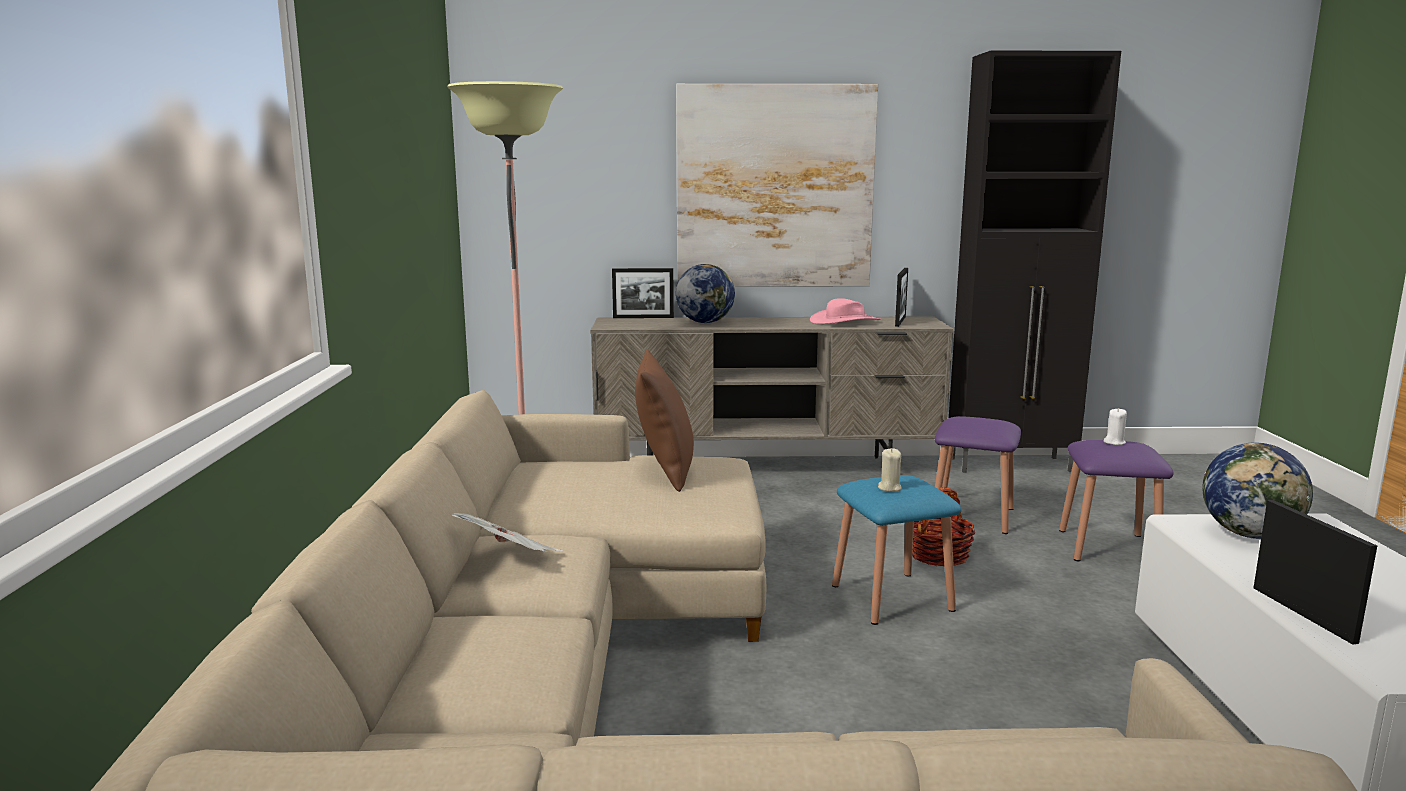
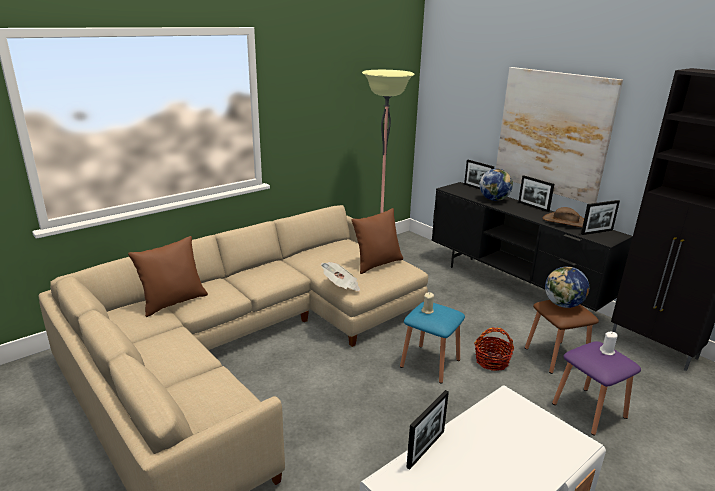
camera: 50 degrees right, 10 degrees up
(457, 706) = (173, 302): none -> brown pillow
(508, 560) = (263, 271): newspaper -> newspaper (341, 286)
(768, 468) = (512, 286): beige tv stand -> black tv stand
(769, 318) = (533, 206): none -> picture frame
(845, 321) = (565, 222): pink hat -> brown hat
(972, 515) = (555, 356): purple stool -> brown stool
(1250, 535) = (519, 420): globe -> globe (563, 305)

